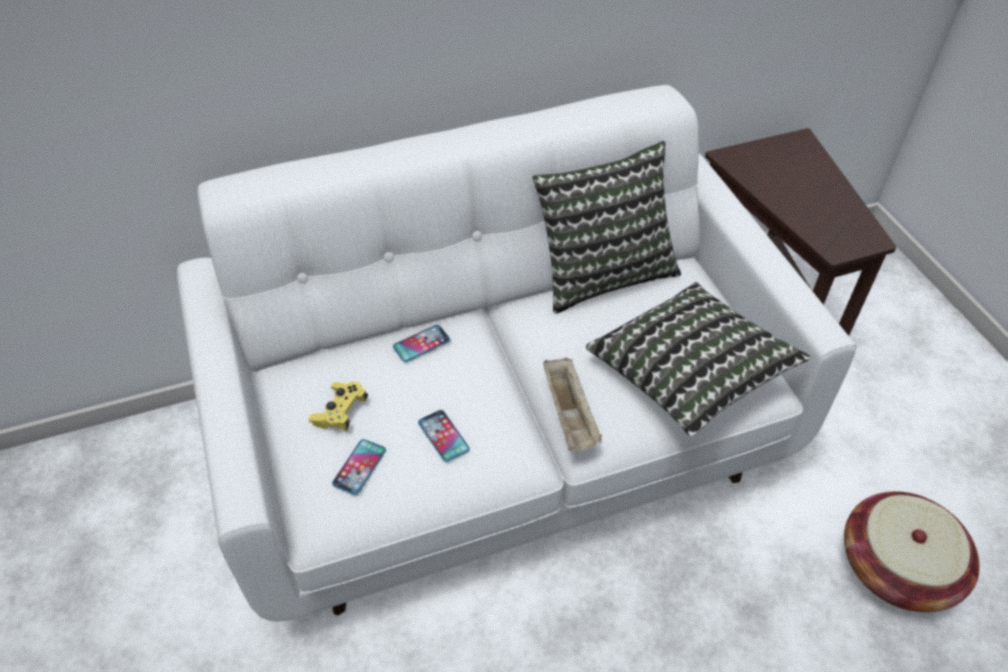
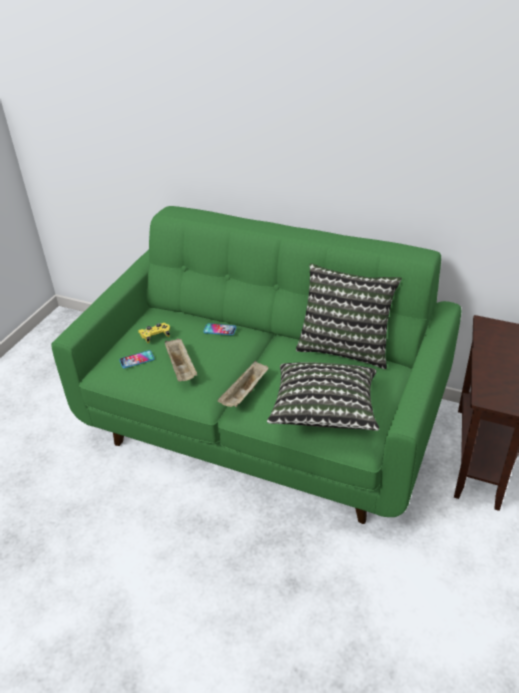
camera: 45 degrees right, 10 degrees down
(443, 436) = (182, 368): phone -> beige tray
(504, 438) = (264, 424): white sofa -> green sofa
(896, 567) = (405, 631): basket -> none

